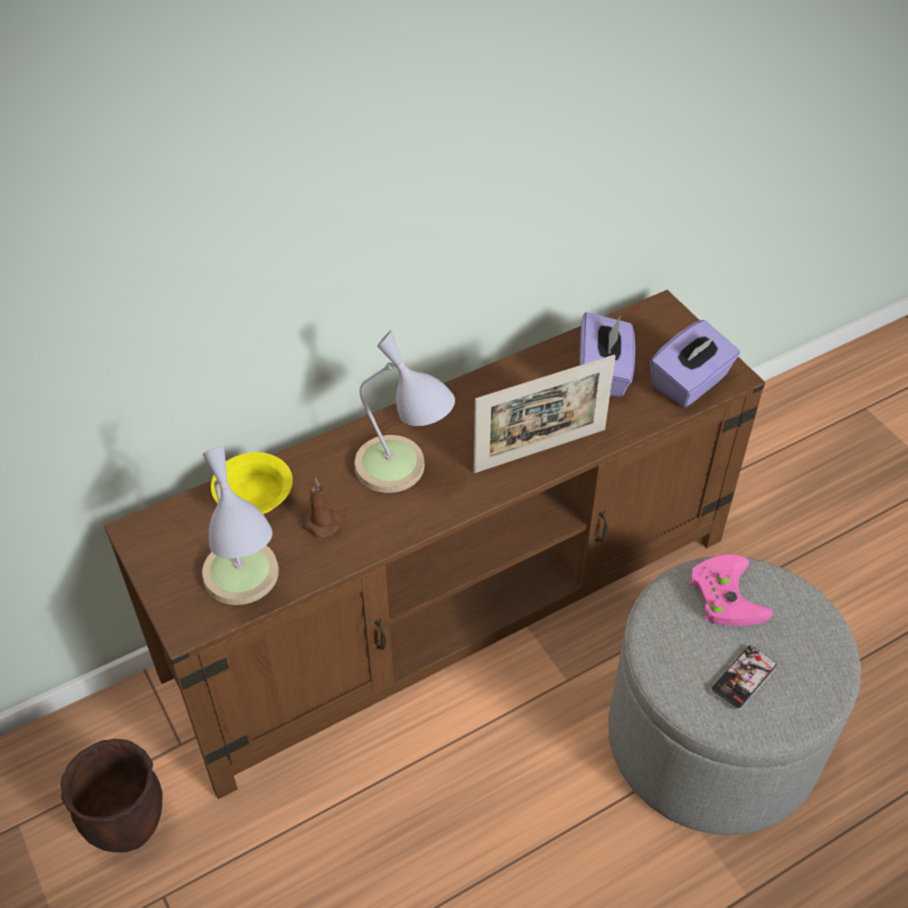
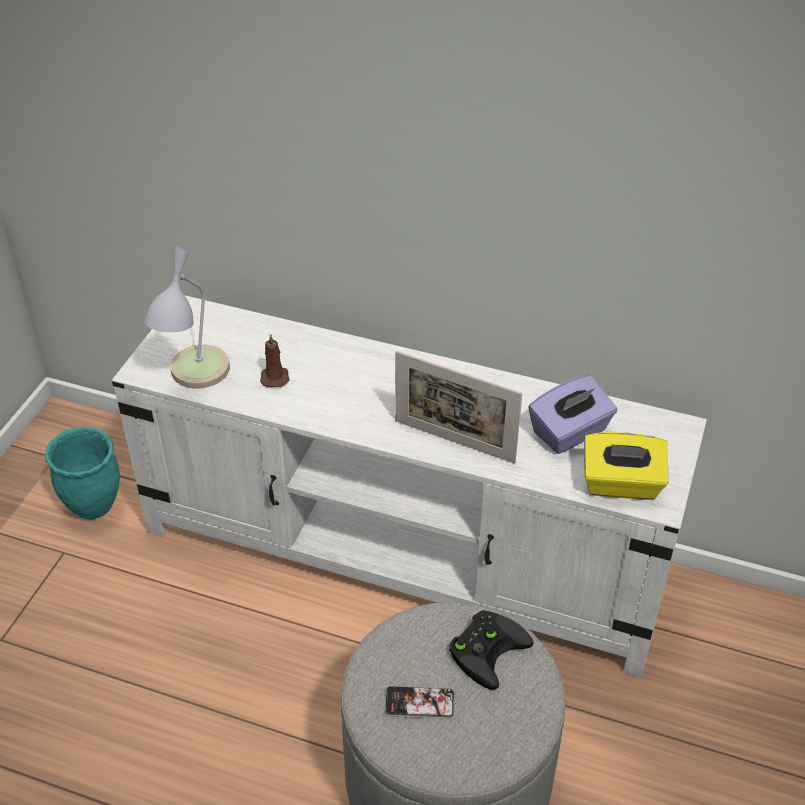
camera: 50 degrees right, 5 degrees down
(129, 830) = (93, 507): brown planter -> turquoise planter
(252, 497) = (263, 337): yellow bowl -> none
(404, 471) = (359, 388): table lamp -> none
(454, 605) = (405, 552): brown tv stand -> white tv stand
(690, 383) = (621, 484): purple tissue box -> yellow tissue box
(723, 593) = (487, 648): pink game controller -> black game controller

